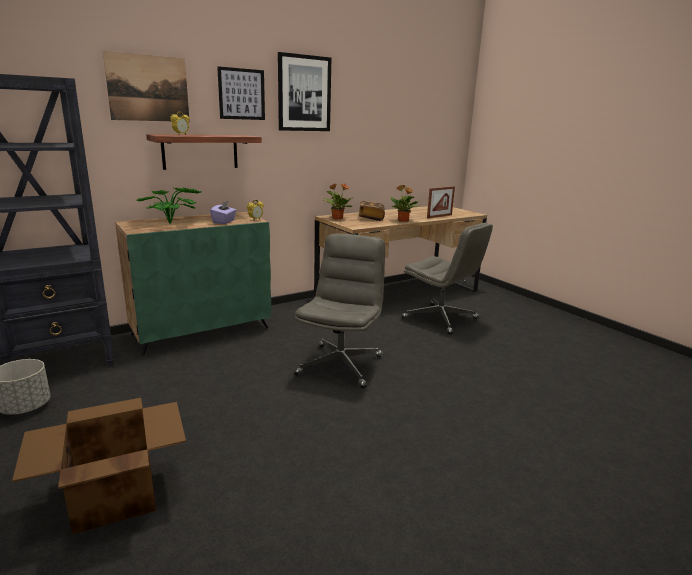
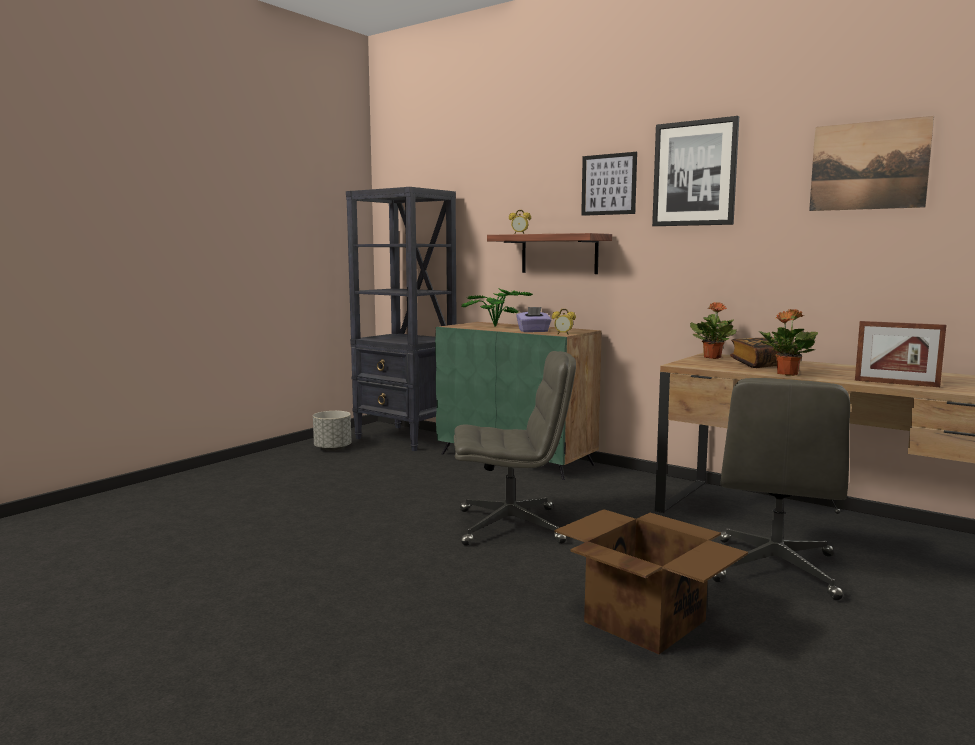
camera: 70 degrees right, 10 degrees down
(113, 495) = (238, 494): cardboard box -> cardboard box (643, 620)
(148, 88) = (517, 189): picture -> picture (868, 166)

